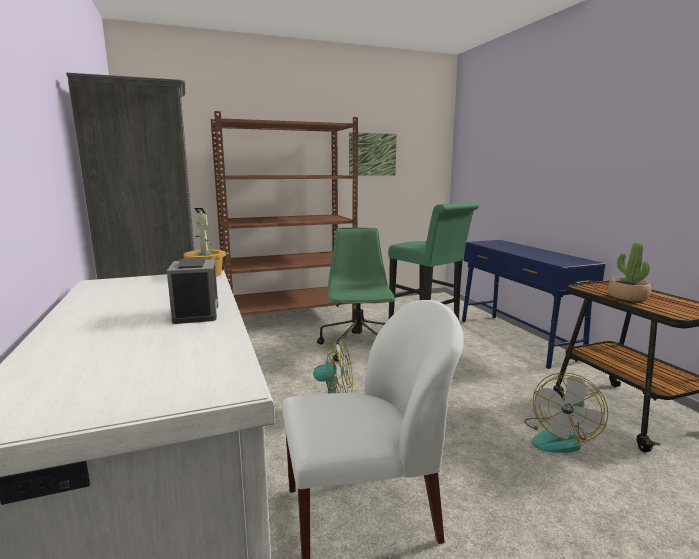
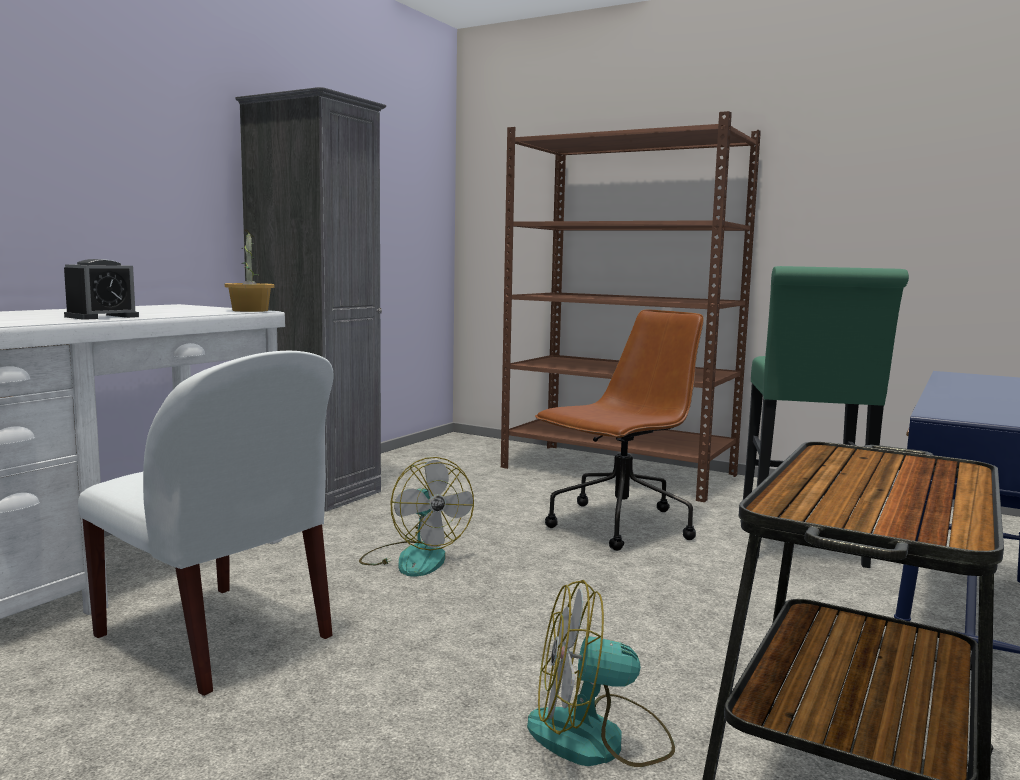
camera: 50 degrees right, 5 degrees down
(358, 348) = (619, 526): green office chair -> brown office chair
(372, 154) = (840, 185): picture -> none
(627, 296) = (842, 473): potted plant -> none

